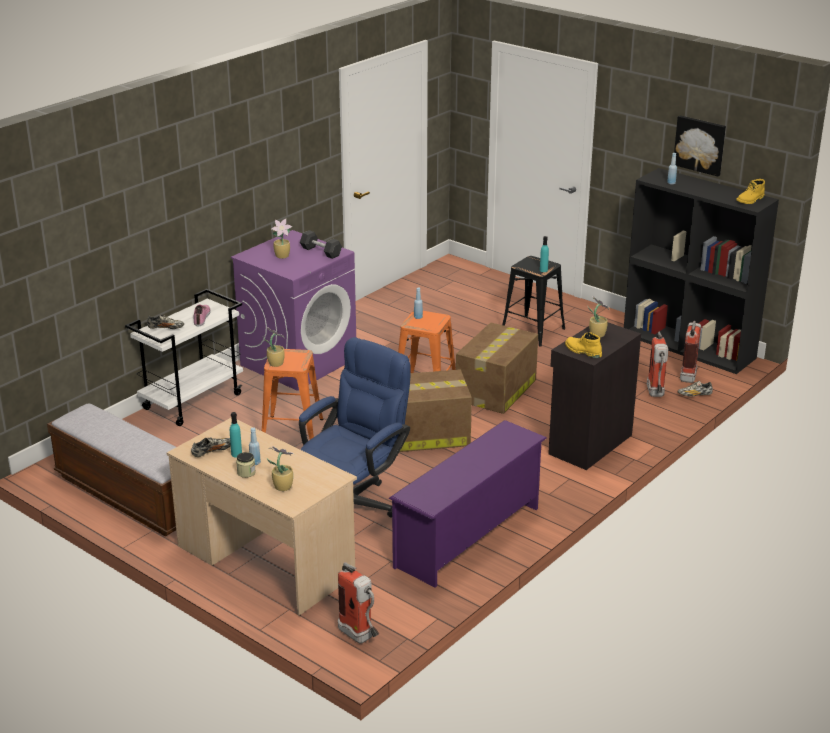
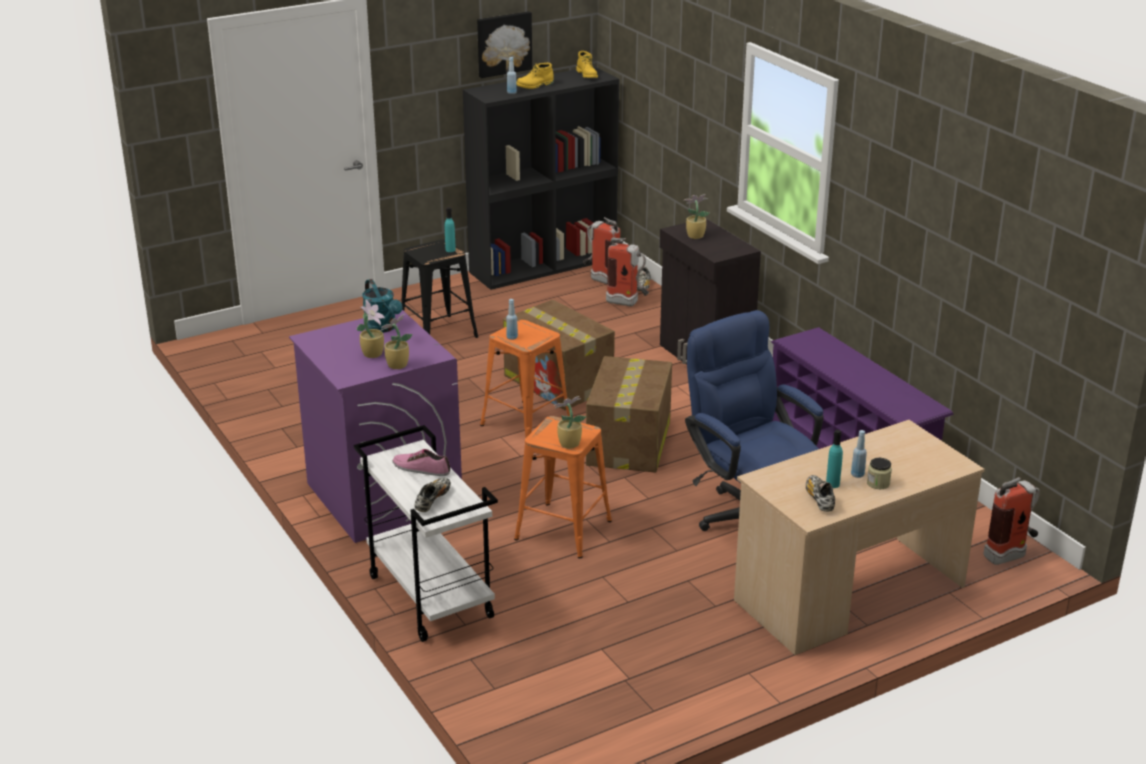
camera: 70 degrees left, 0 degrees up
(129, 495) = (653, 683): bench -> none
(282, 486) = (917, 465): potted plant -> potted plant (396, 365)
(321, 252) = (383, 328): grey dumbbell -> turquoise watering can
(582, 351) = (728, 249): yellow boot -> yellow boot (535, 85)

